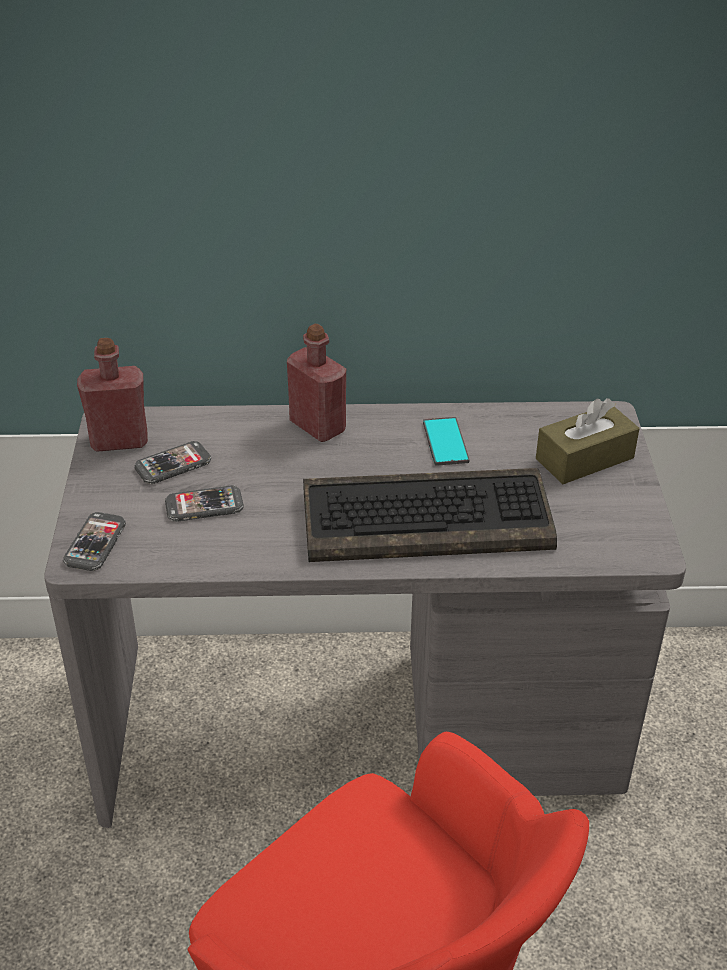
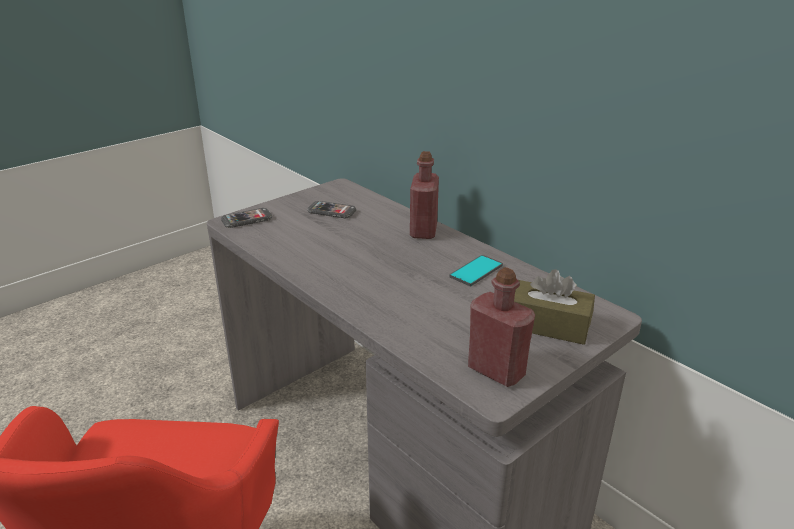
camera: 50 degrees right, 10 degrees down
(119, 441) = (330, 193): red bottle -> red bottle (496, 371)
(204, 506) = (311, 231): phone -> none
(428, 518) = (397, 295): keyboard -> none

